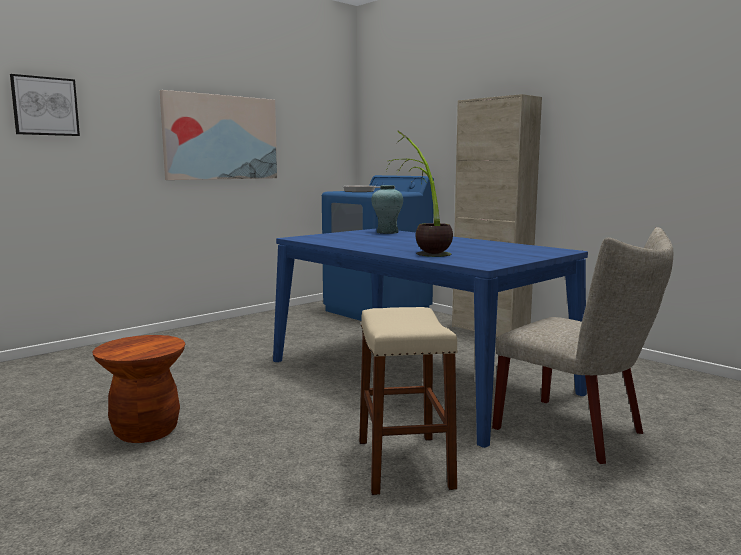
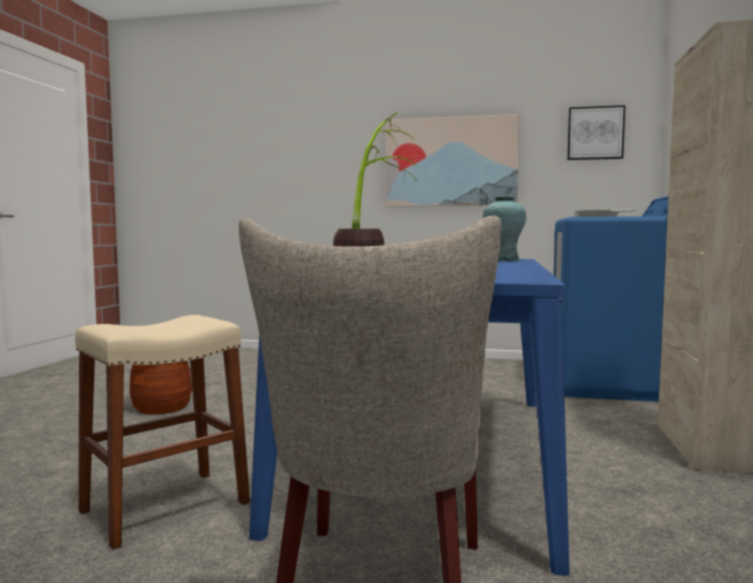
camera: 55 degrees right, 5 degrees down
(45, 106) = (290, 145): picture -> picture (595, 133)

